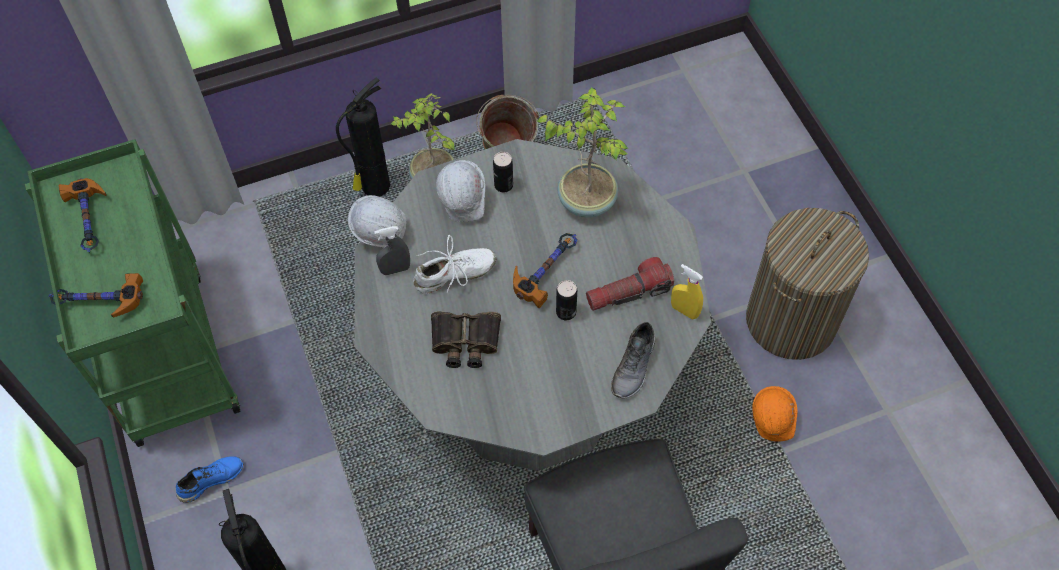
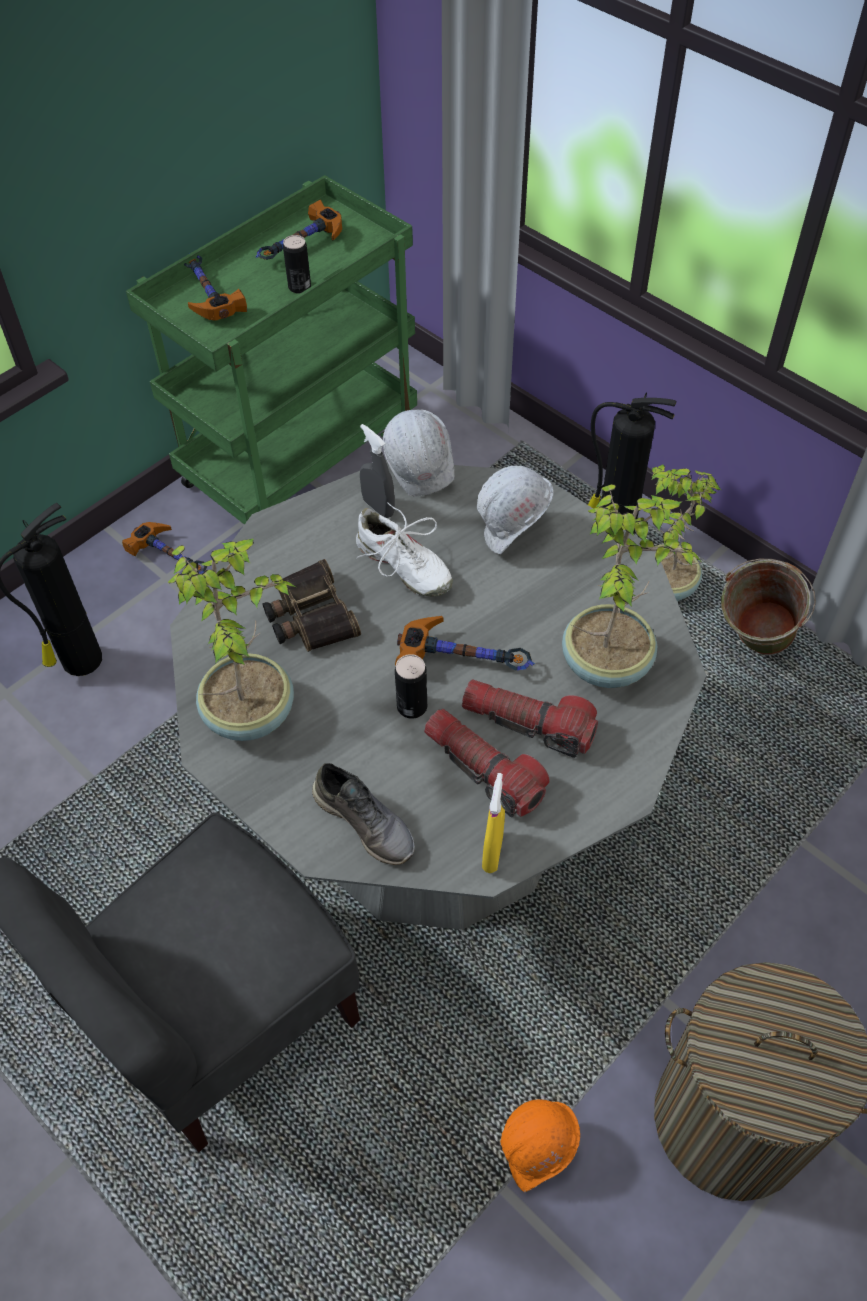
camera: 65 degrees right, 5 degrees down
(211, 479) = (173, 559): blue shoe -> hammer
(503, 185) = (571, 562): can -> can (299, 287)
(523, 402) = (251, 711): none -> potted plant
(609, 257) = (528, 724): none -> flashlight
(634, 366) = (366, 821): grey shoe -> grey shoe turned 135 degrees counterclockwise

